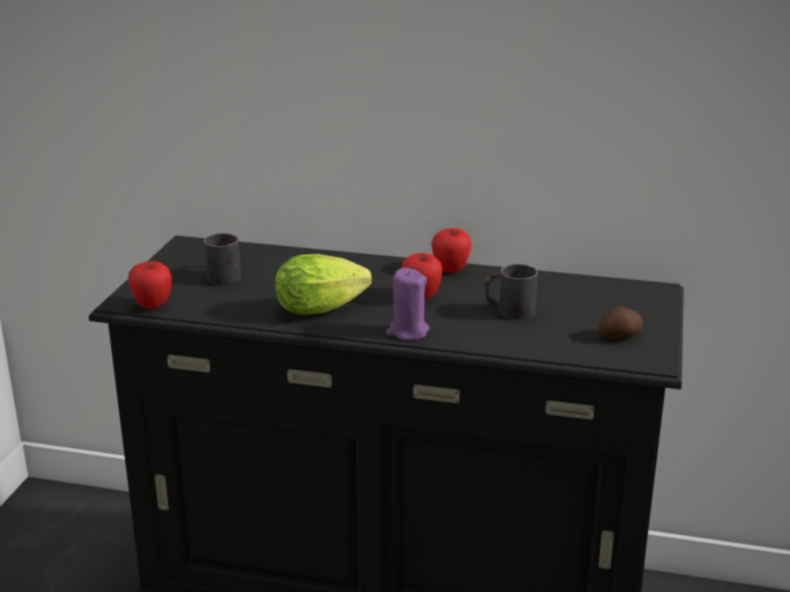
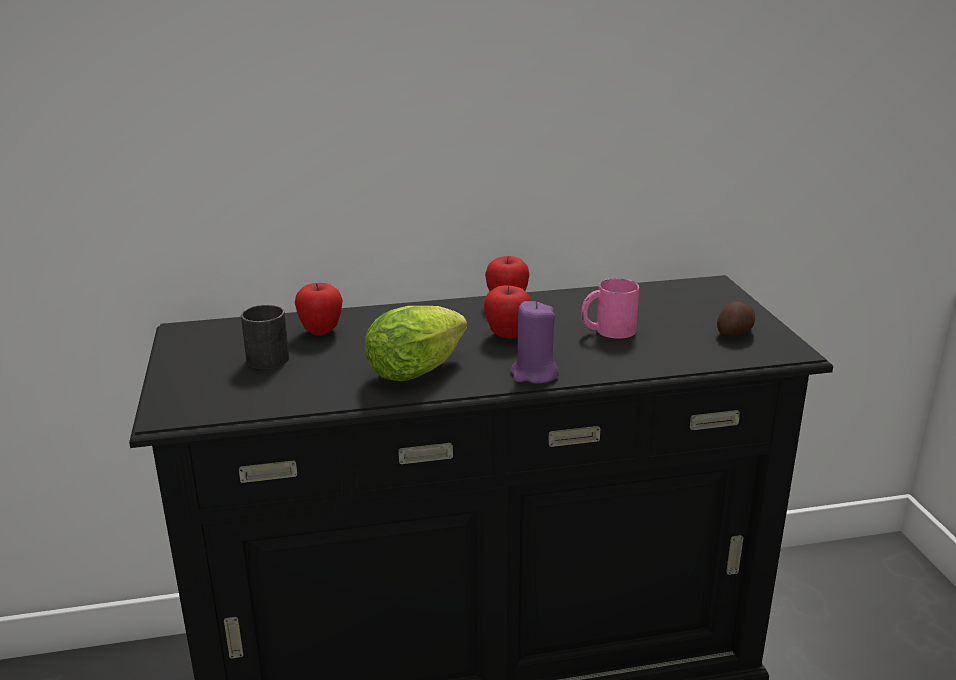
camera: 25 degrees left, 0 degrees up
(152, 305) = (209, 409): apple -> apple (321, 331)
(508, 310) = (607, 330): black mug -> pink mug

